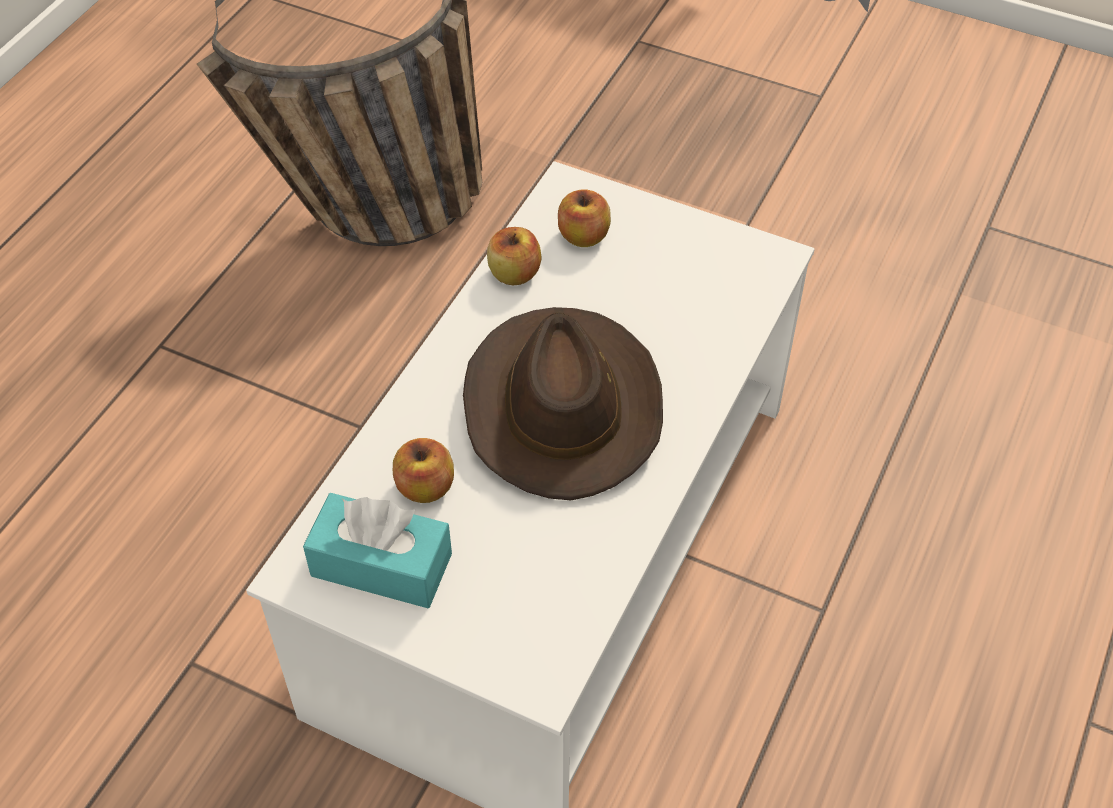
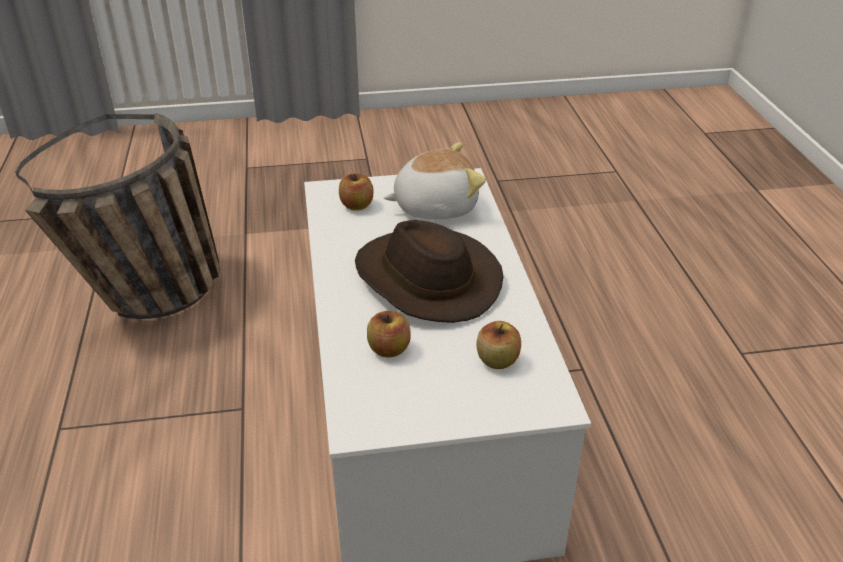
camera: 35 degrees left, 15 degrees down
(381, 565) = (403, 398): turquoise tissue box -> none
(514, 273) = (335, 235): apple -> apple (497, 360)
(684, 287) = (434, 206): none -> plush toy

